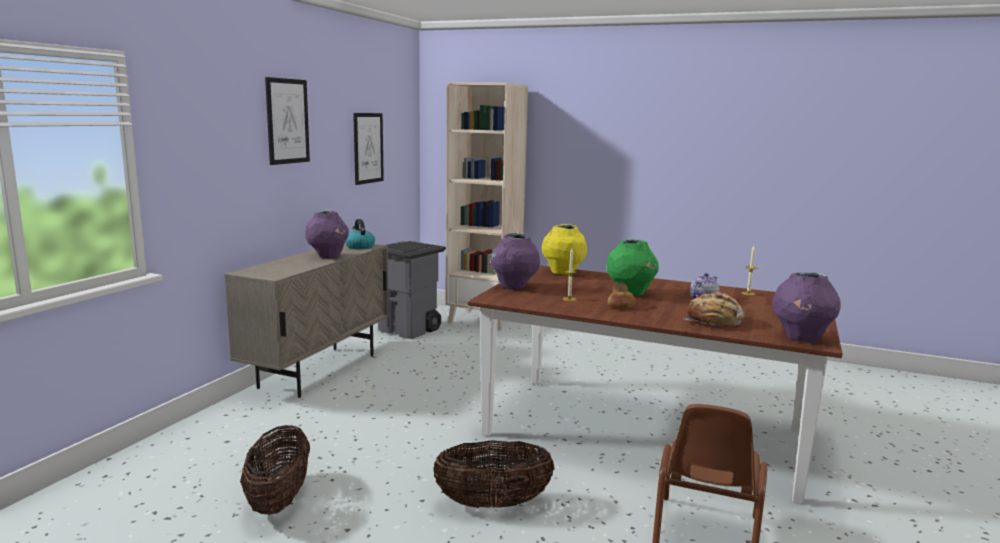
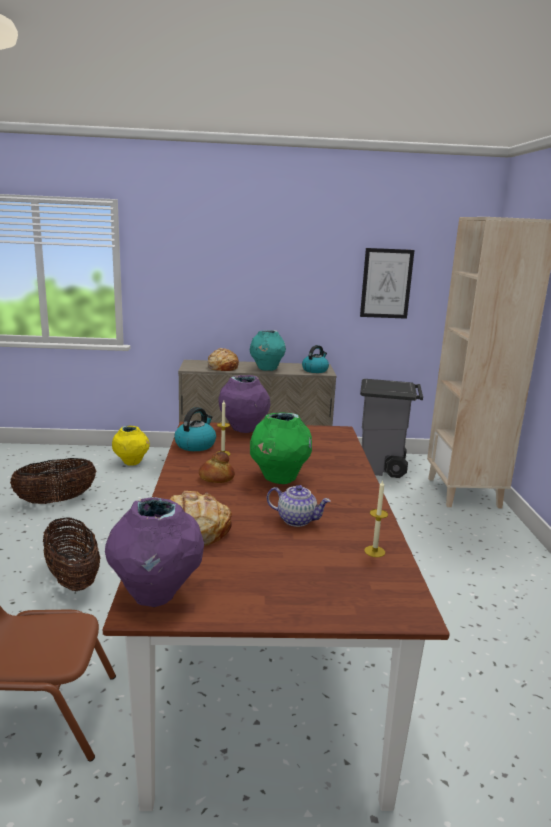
camera: 65 degrees right, 5 degrees up
(287, 121) = (271, 251): picture -> none
(293, 266) = (222, 367): none -> bread
(328, 256) = (266, 369): purple vase -> turquoise vase
(541, 303) = (195, 445): none -> kettle
(563, 273) = (331, 441): yellow vase -> yellow vase (131, 463)

